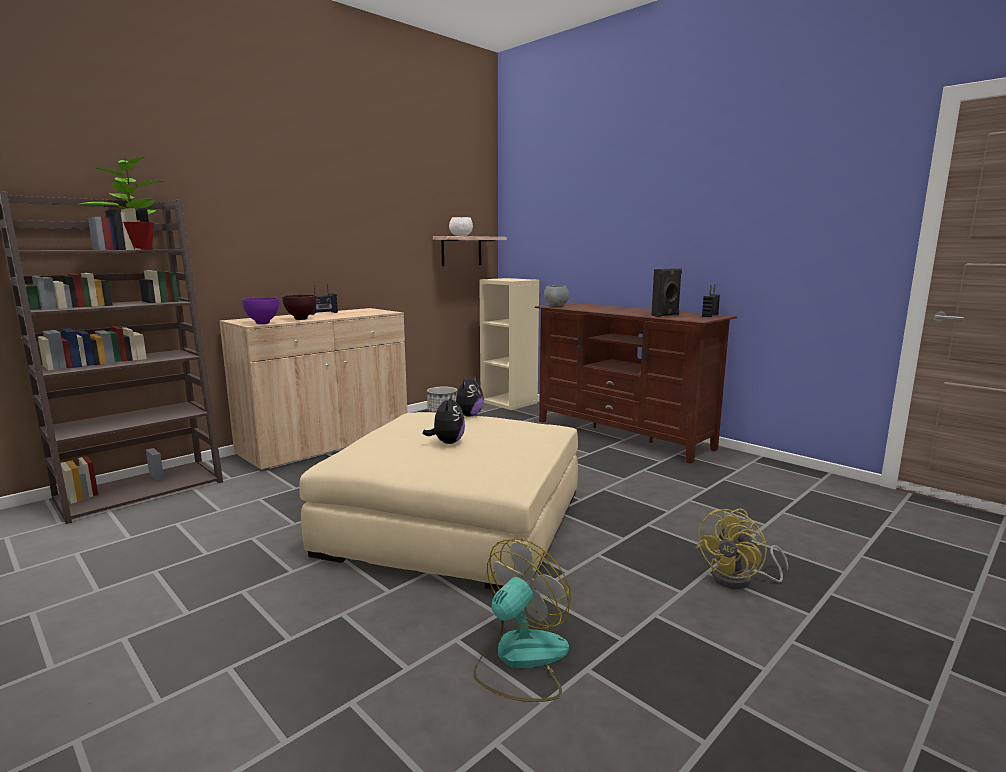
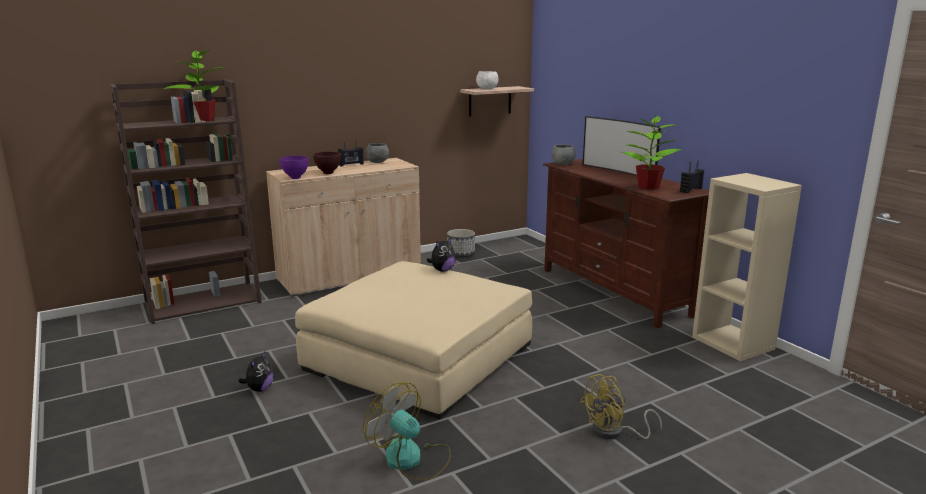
camera: 15 degrees right, 5 degrees up
(352, 311) = (377, 162): none -> grey bowl
(447, 442) = (406, 295): plush toy -> plush toy (259, 389)
(509, 402) = (529, 247): beige bookcase -> beige bookcase (734, 343)
(520, 659) = (411, 459): fan -> fan turned 105 degrees counterclockwise
(619, 308) = (619, 171): none -> television
(666, 315) = (647, 187): black speaker -> potted plant

